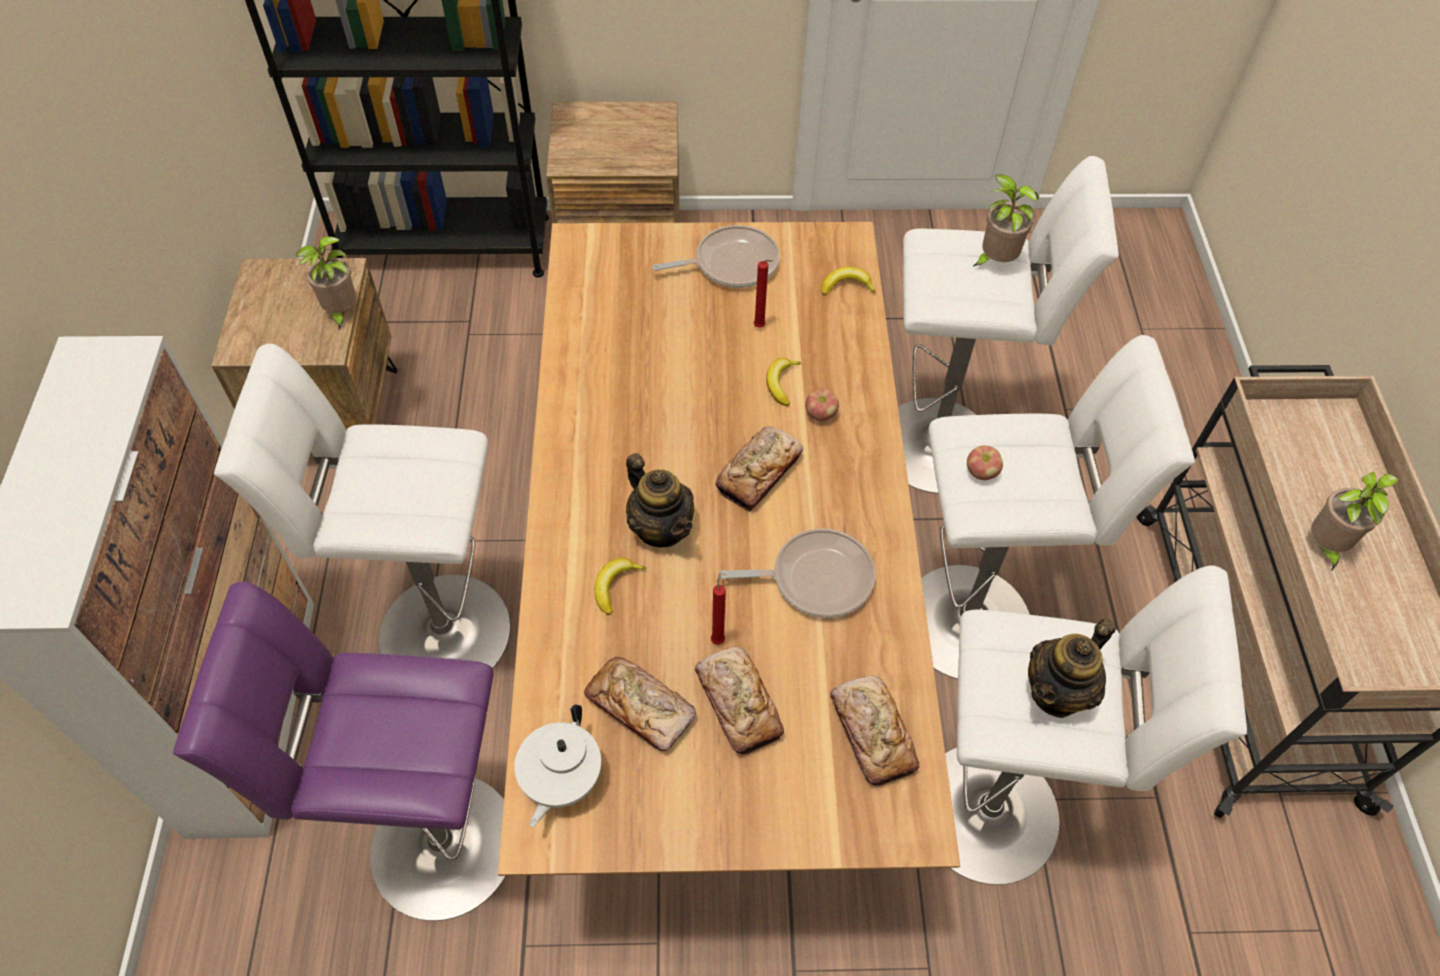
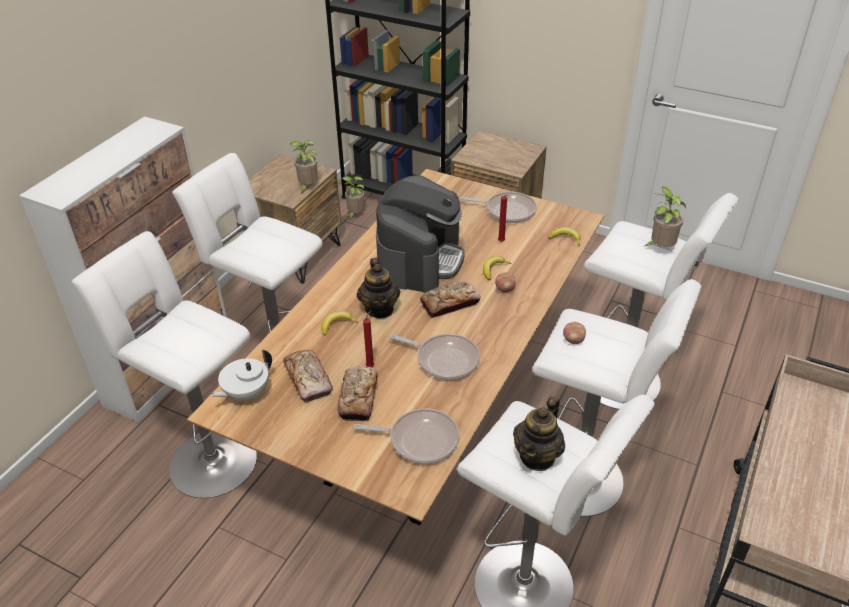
camera: 30 degrees right, 15 degrees down
(431, 845) = (207, 459): purple stool -> white stool
(660, 407) = (420, 259): none -> coffee machine
(872, 734) = (419, 439): bread -> frying pan
(1057, 692) = (537, 456): teapot -> teapot turned 45 degrees counterclockwise
(1325, 546) = (795, 471): potted plant -> potted plant (355, 215)

